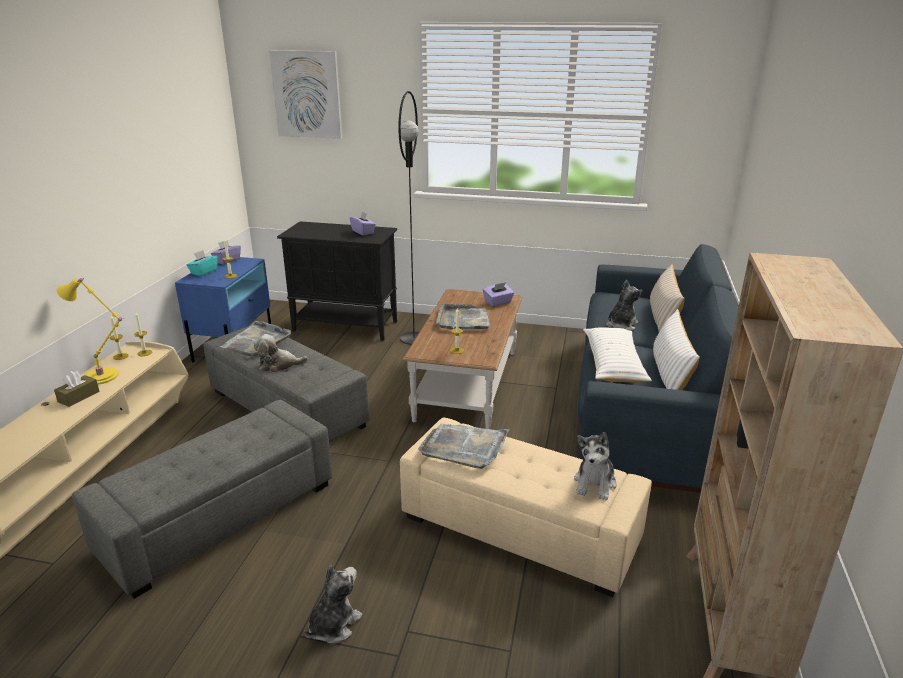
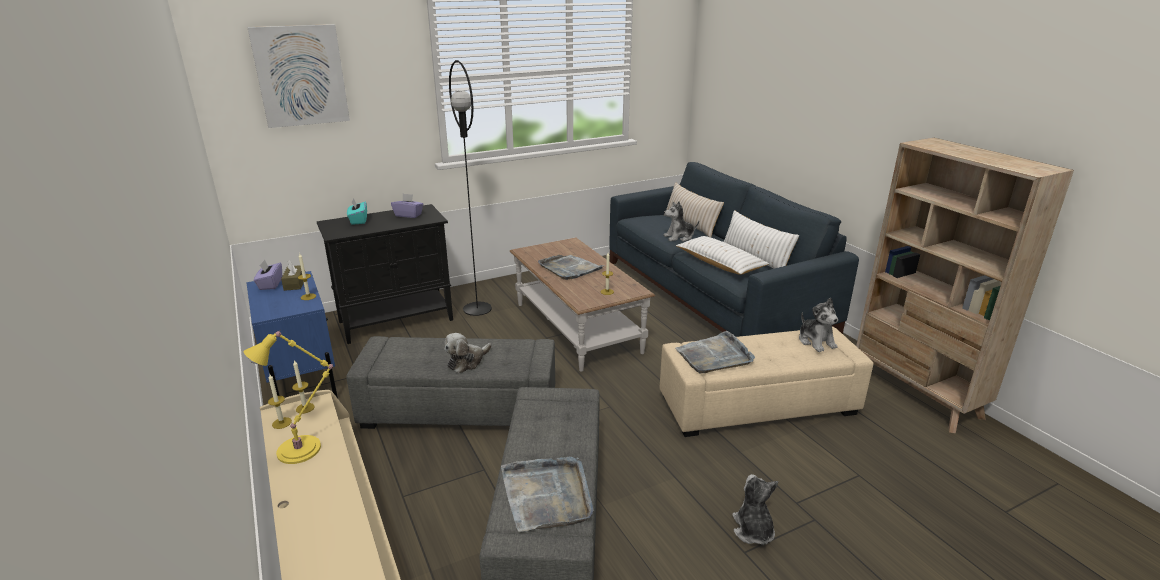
camera: 40 degrees left, 0 degrees up
(78, 397) = (313, 478): brown tissue box -> brown tissue box (295, 283)
(203, 272) = (266, 302): turquoise tissue box -> turquoise tissue box (358, 220)
(257, 341) = (406, 352): grey tray -> grey tray (547, 495)
(498, 302) = (570, 247): purple tissue box -> none
(621, 325) = (679, 237): plush toy -> plush toy turned 105 degrees counterclockwise

